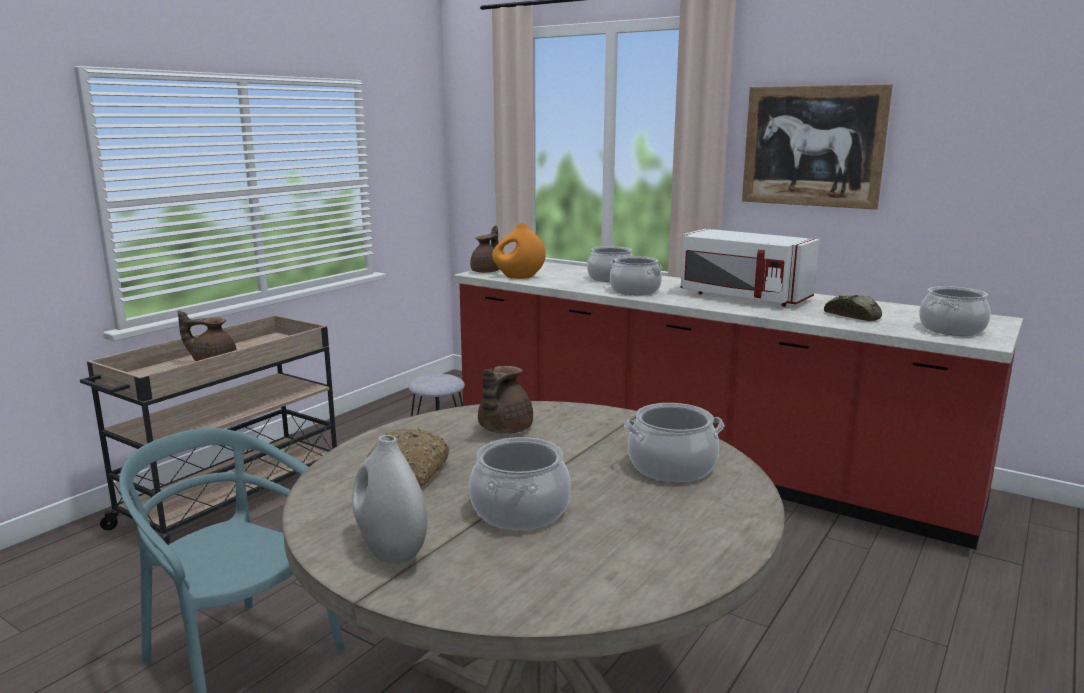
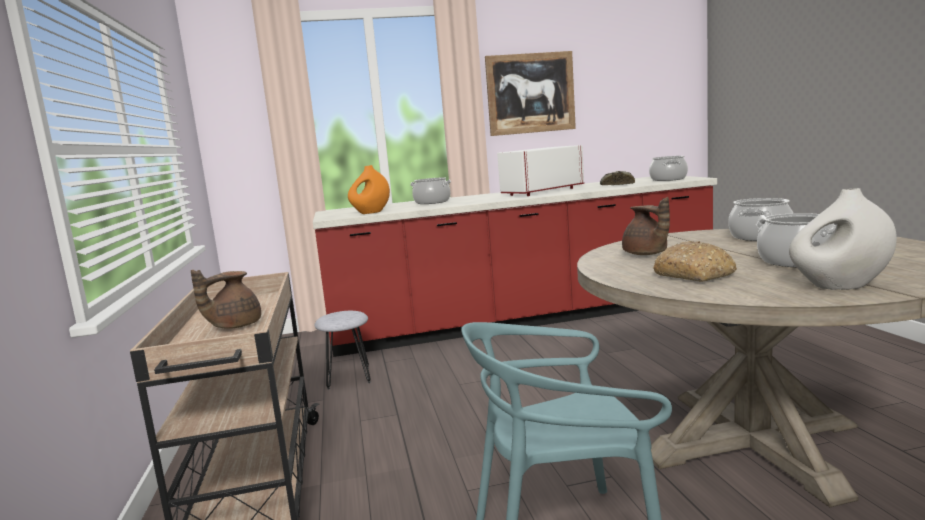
camera: 45 degrees left, 5 degrees down
(487, 271) = (331, 216): brown teapot -> none
(634, 291) = (475, 201): cooking pot -> none
(742, 297) = (540, 191): white microwave -> white microwave turned 150 degrees clockwise

